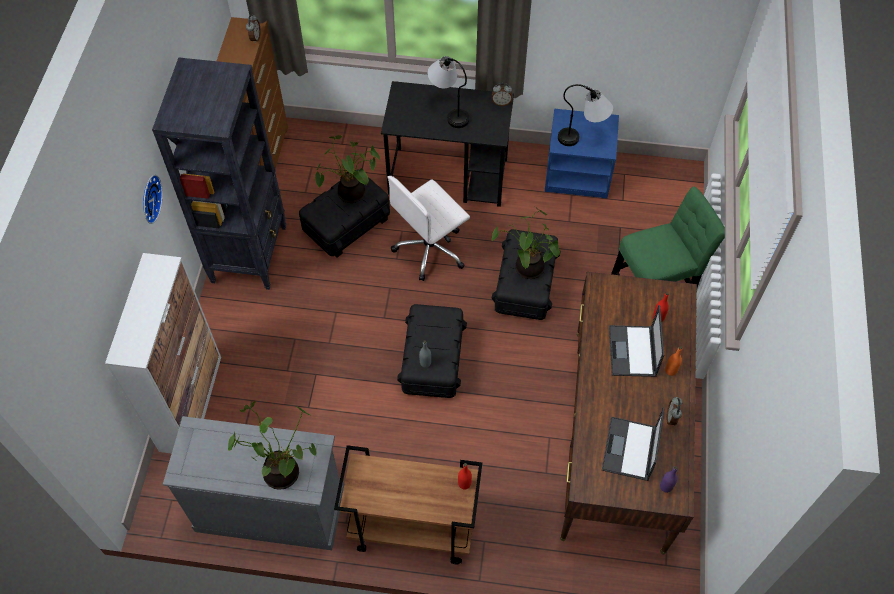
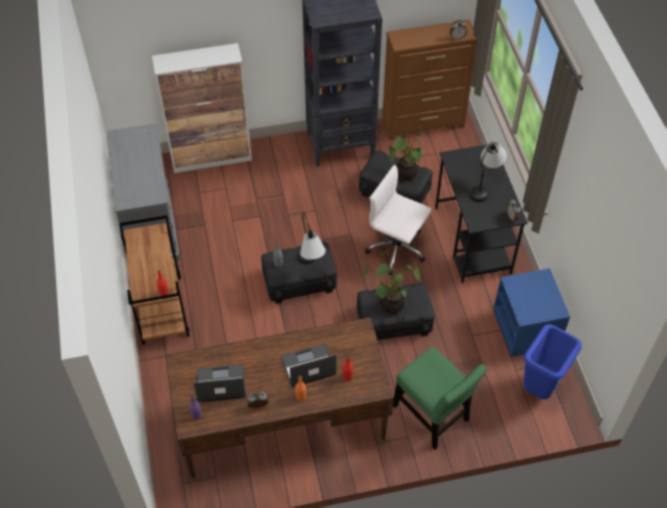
camera: 70 degrees right, 5 degrees down
(149, 198) = (274, 26): wall clock -> none
(283, 470) = (133, 184): potted plant -> none
(583, 138) = (528, 297): table lamp -> table lamp (310, 266)
(651, 189) = (539, 388): none -> blue trash can

